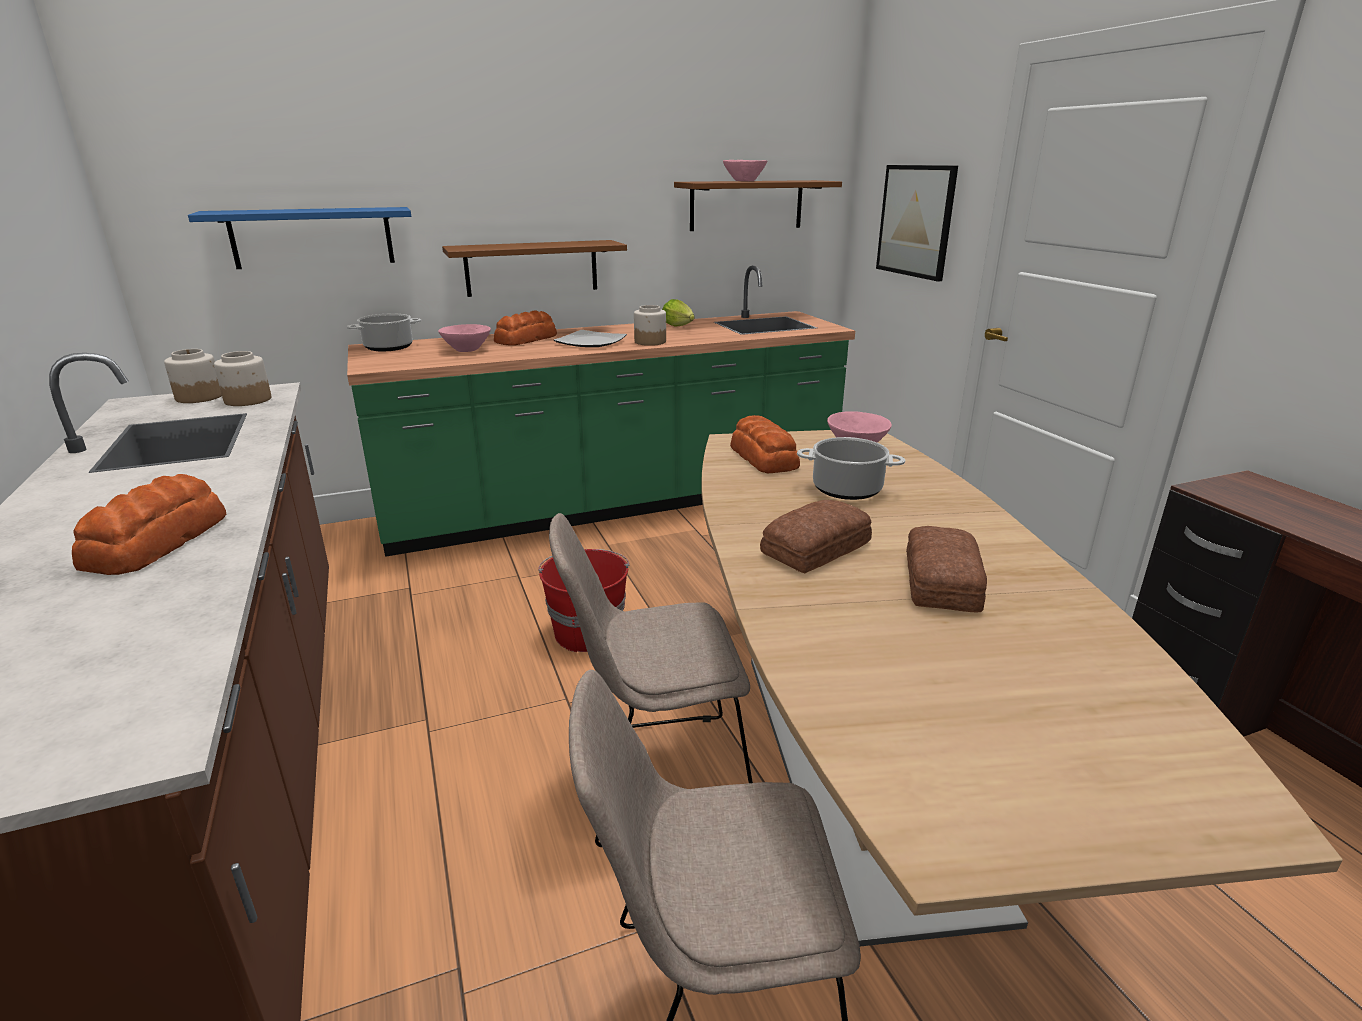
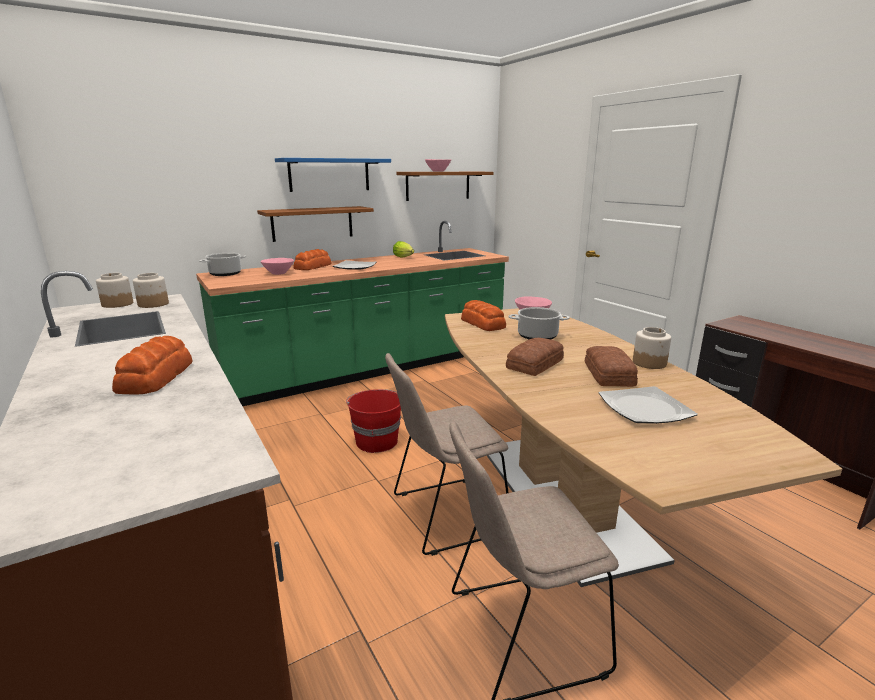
camera: 10 degrees left, 5 degrees down
(312, 237) = (174, 205): blue shelf -> blue shelf (329, 175)
(650, 342) = (392, 265): jar -> jar (649, 363)
(916, 221) = (538, 193): picture -> none
(976, 663) = (643, 408): none -> plate

